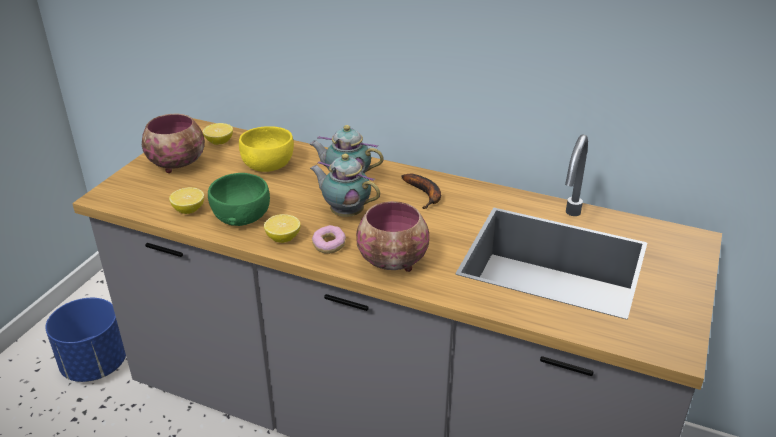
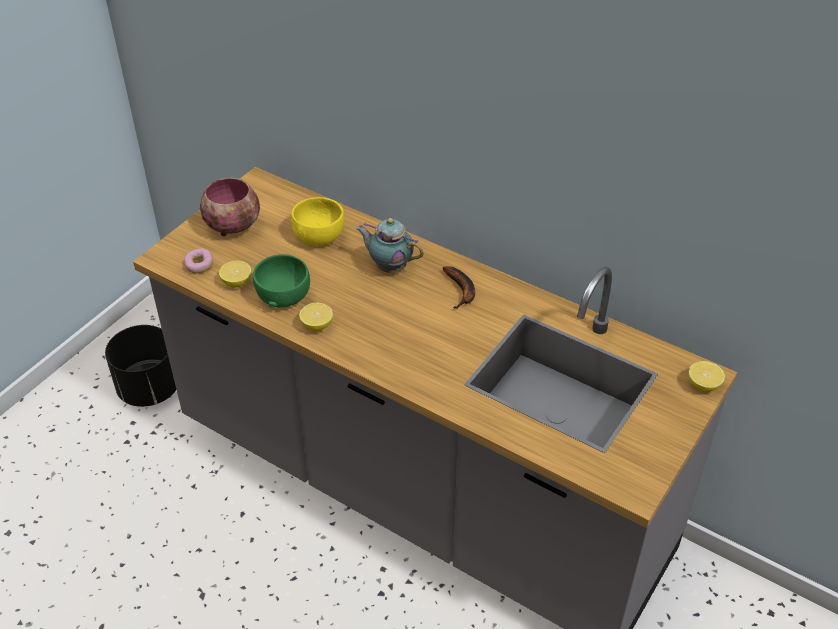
camera: 10 degrees right, 10 degrees up
(94, 365) = (149, 389): blue planter -> black planter
(219, 142) = (277, 202): lemon -> lemon (703, 385)
(329, 245) = (357, 339): donut -> donut (199, 266)
(345, 212) = (380, 303): teapot -> none
(394, 263) = (411, 365): bowl -> none

